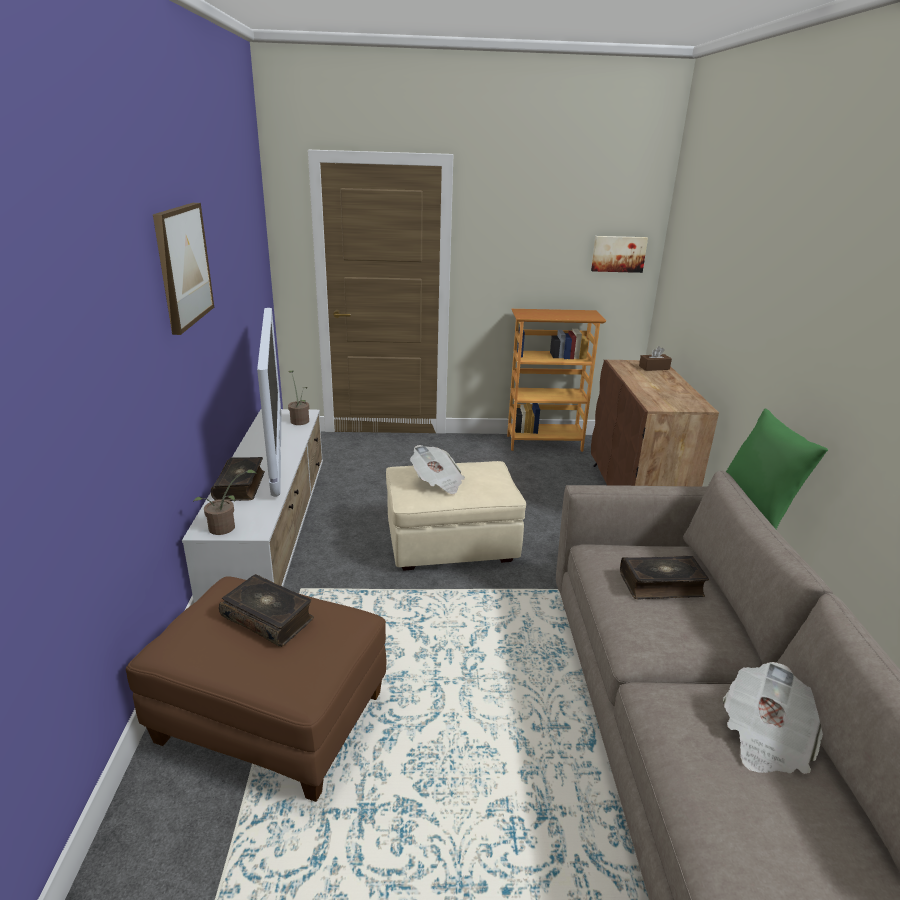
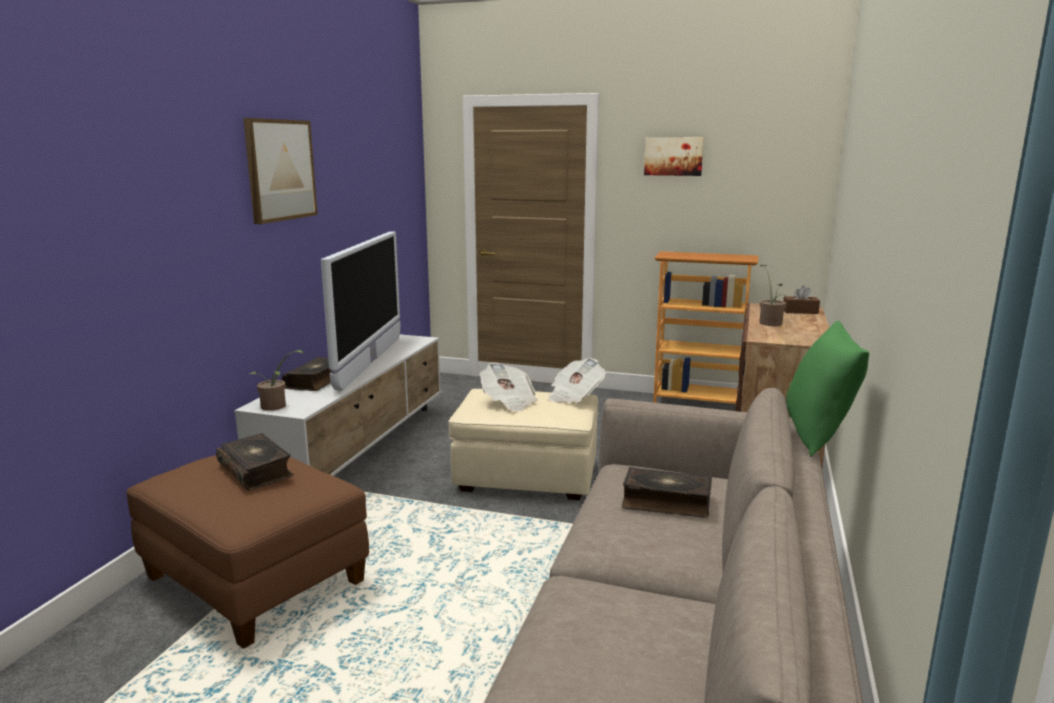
camera: 20 degrees right, 10 degrees down
(300, 420) = (413, 343): potted plant -> potted plant (770, 322)
(618, 254) = (782, 192): picture -> picture (673, 156)
(766, 738) = (660, 640): newspaper -> newspaper (574, 396)

